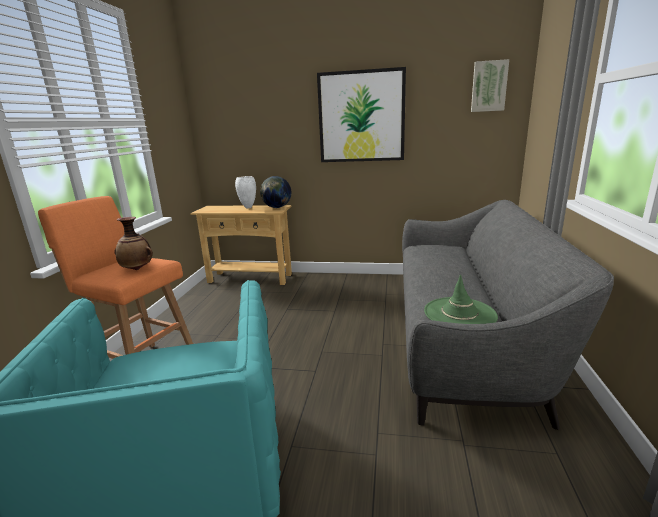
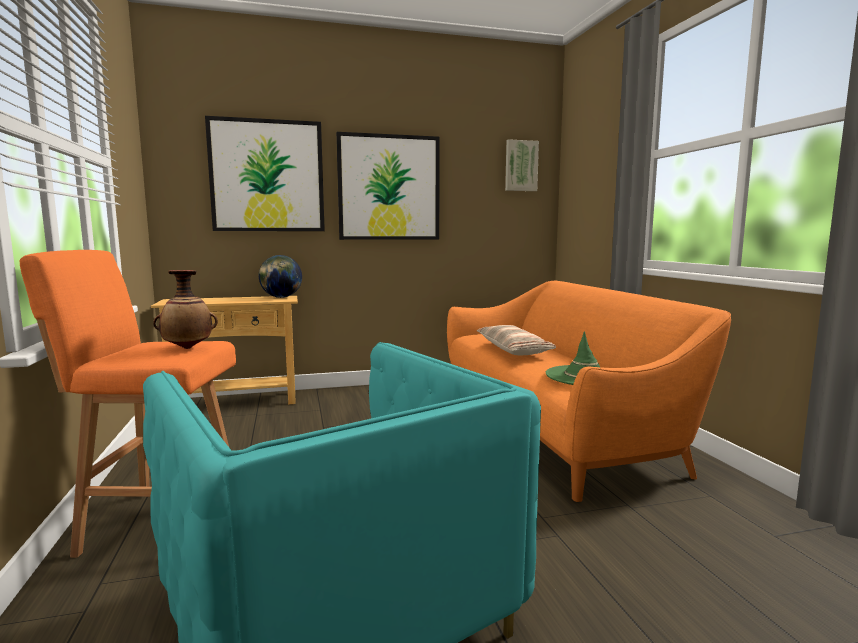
camera: 25 degrees left, 10 degrees down
(247, 208) = (237, 299): white vase -> none
(267, 114) = (267, 176): none -> picture
(432, 269) = (513, 349): none -> pillow
(464, 337) = (554, 425): grey sofa -> orange sofa

